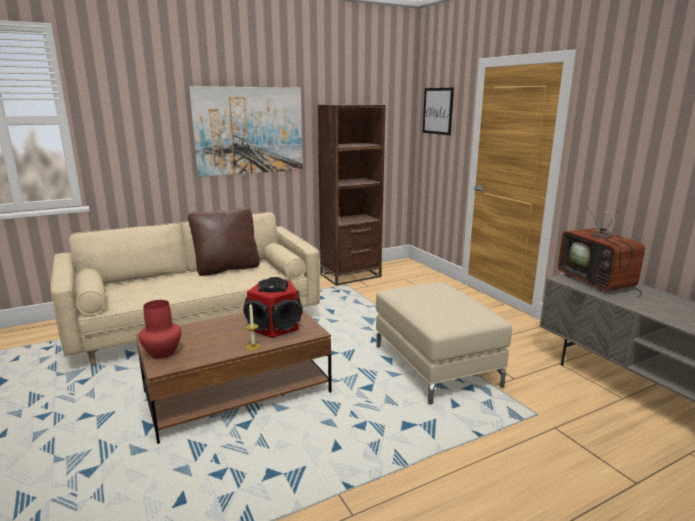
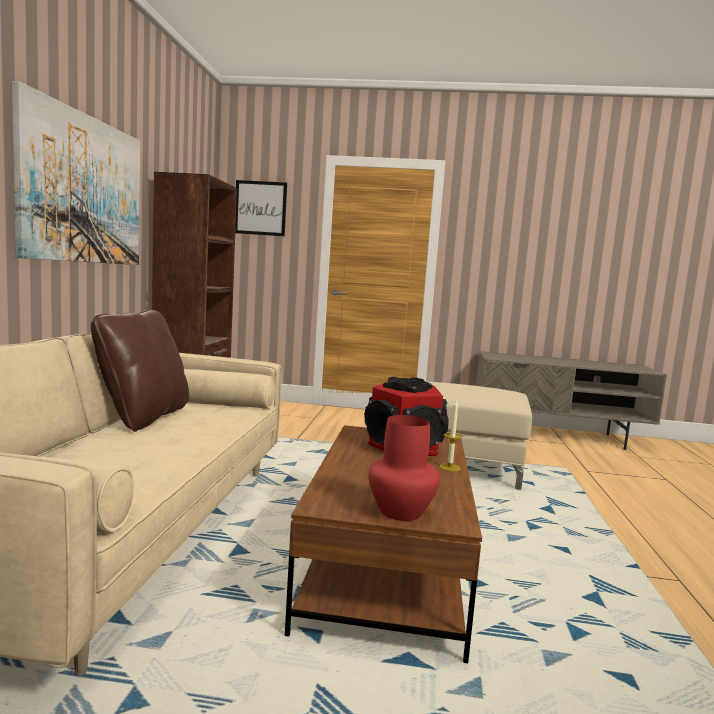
camera: 55 degrees left, 10 degrees down
(598, 282) = (512, 357): television -> none

